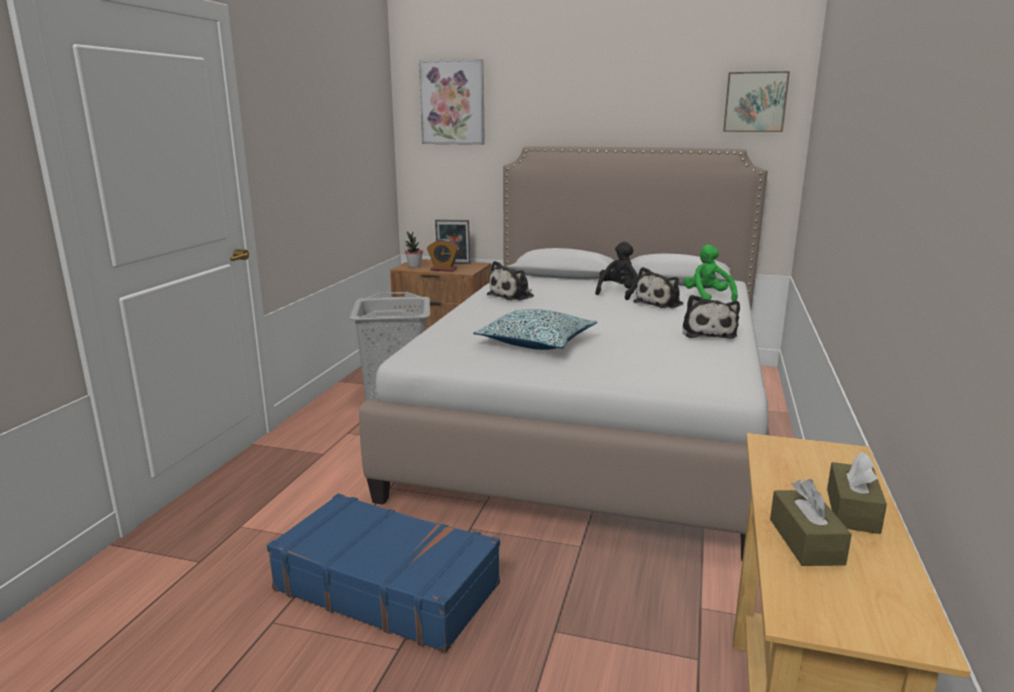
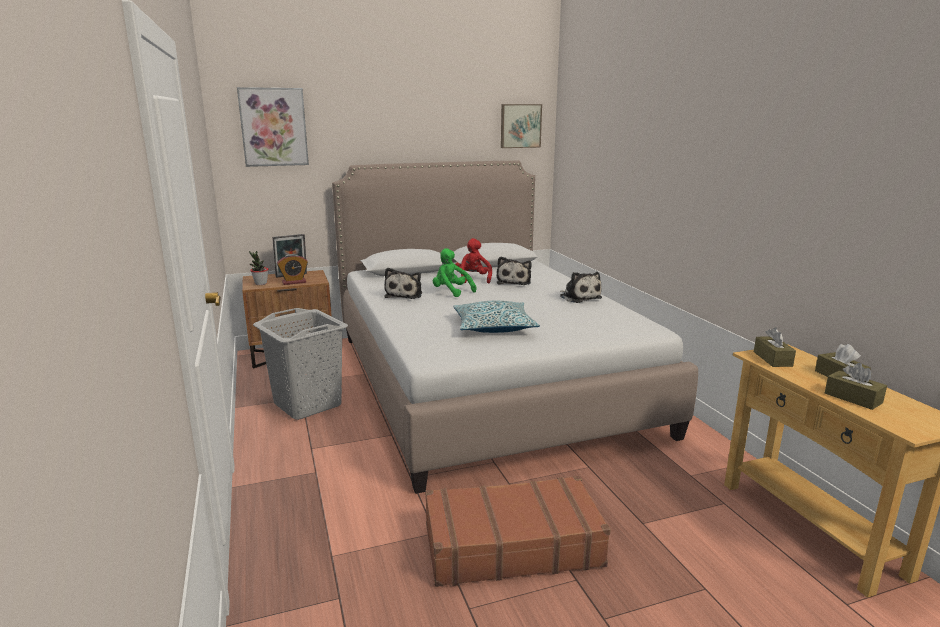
camera: 35 degrees left, 0 degrees up
(387, 586) = (511, 545): blue suitcase -> brown suitcase
(618, 293) = (473, 279): black plush toy -> red plush toy
(707, 298) = (534, 273): green plush toy -> green plush toy (451, 292)
(790, 456) = (772, 359): none -> brown tissue box

